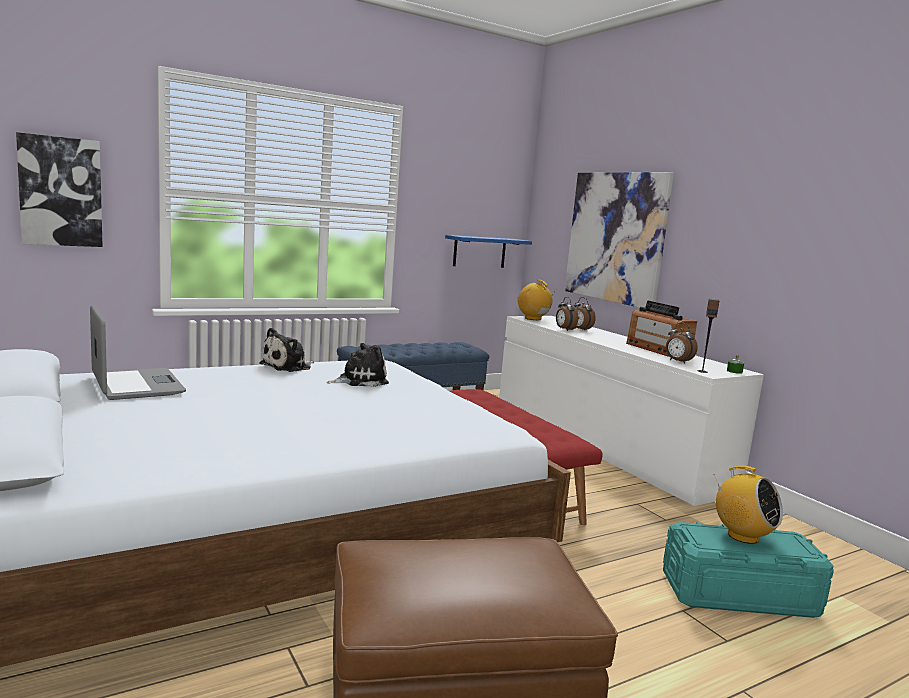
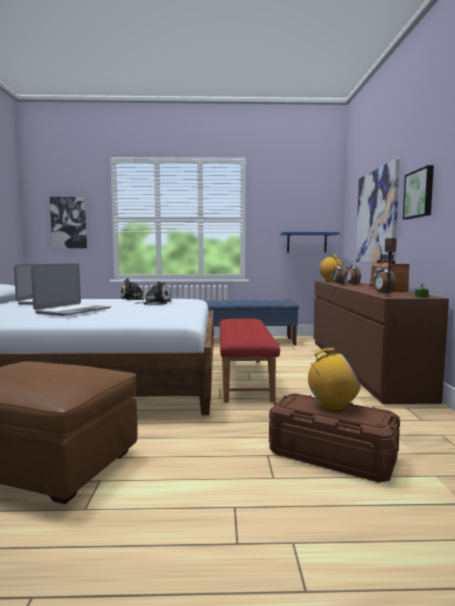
camera: 30 degrees right, 5 degrees down
(300, 421) = (73, 311): none -> laptop
(602, 444) = (361, 365): white dresser -> brown dresser
(714, 232) = (420, 194): none -> picture
(739, 594) = (332, 456): turquoise storage box -> brown storage box
(742, 536) = (332, 406): radio -> radio turned 75 degrees counterclockwise

